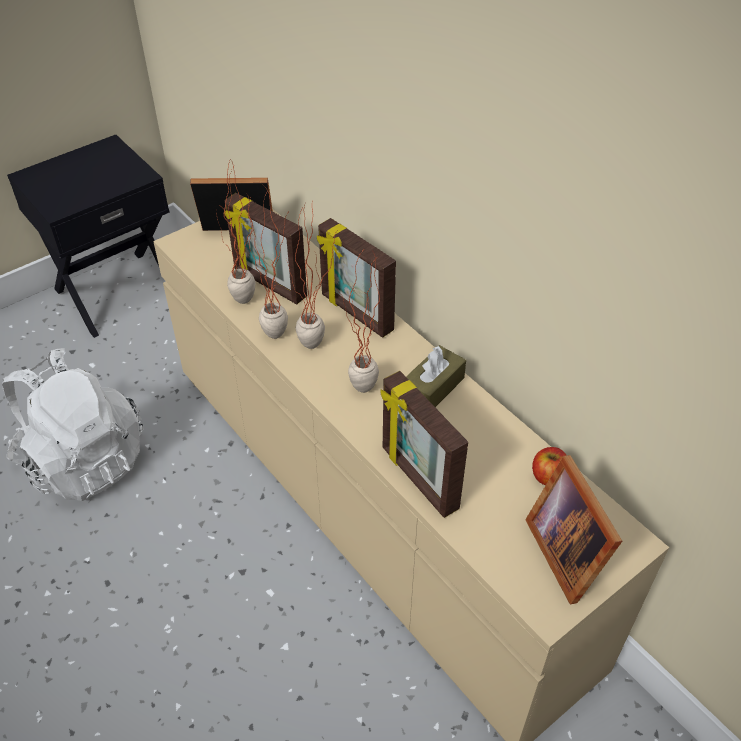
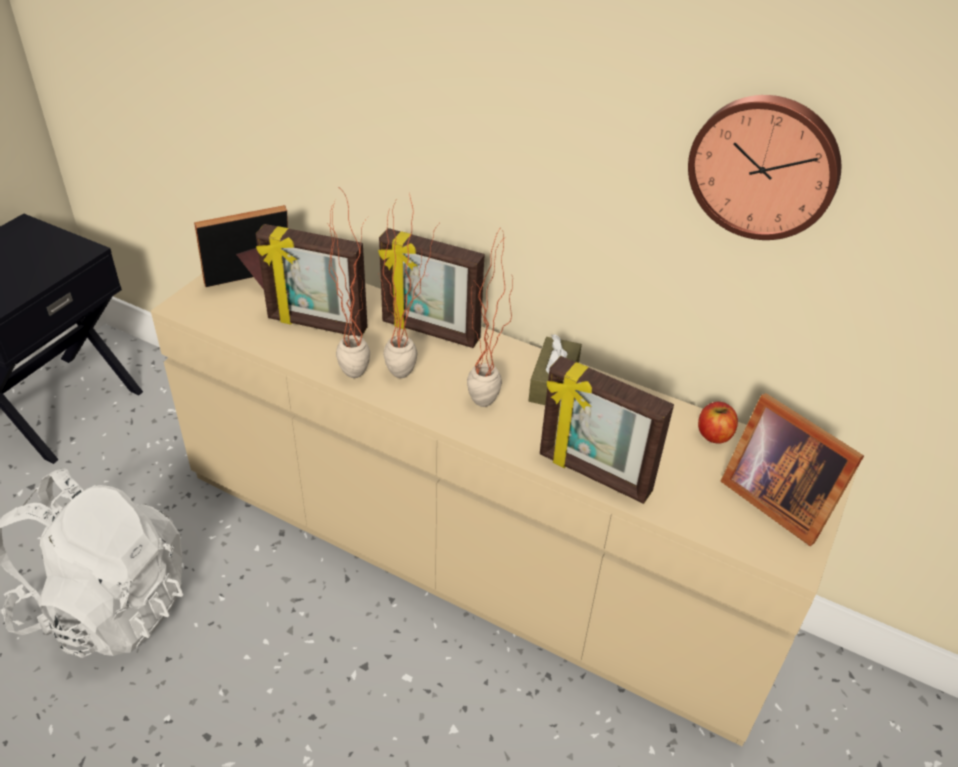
camera: 25 degrees left, 5 degrees down
(245, 305) = (302, 352): potted plant -> none
(605, 248) = (764, 166): none -> wall clock

